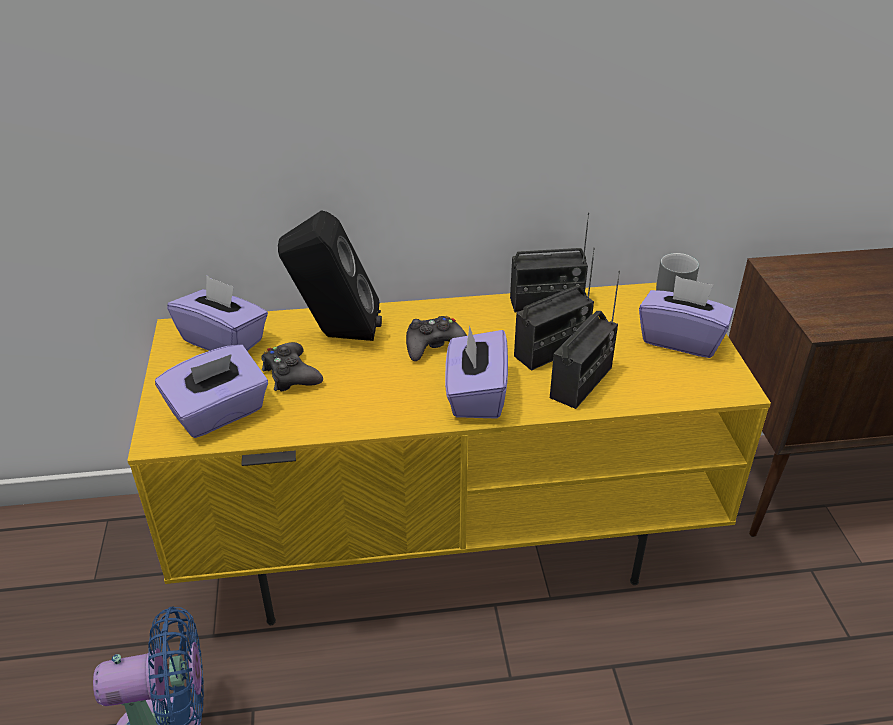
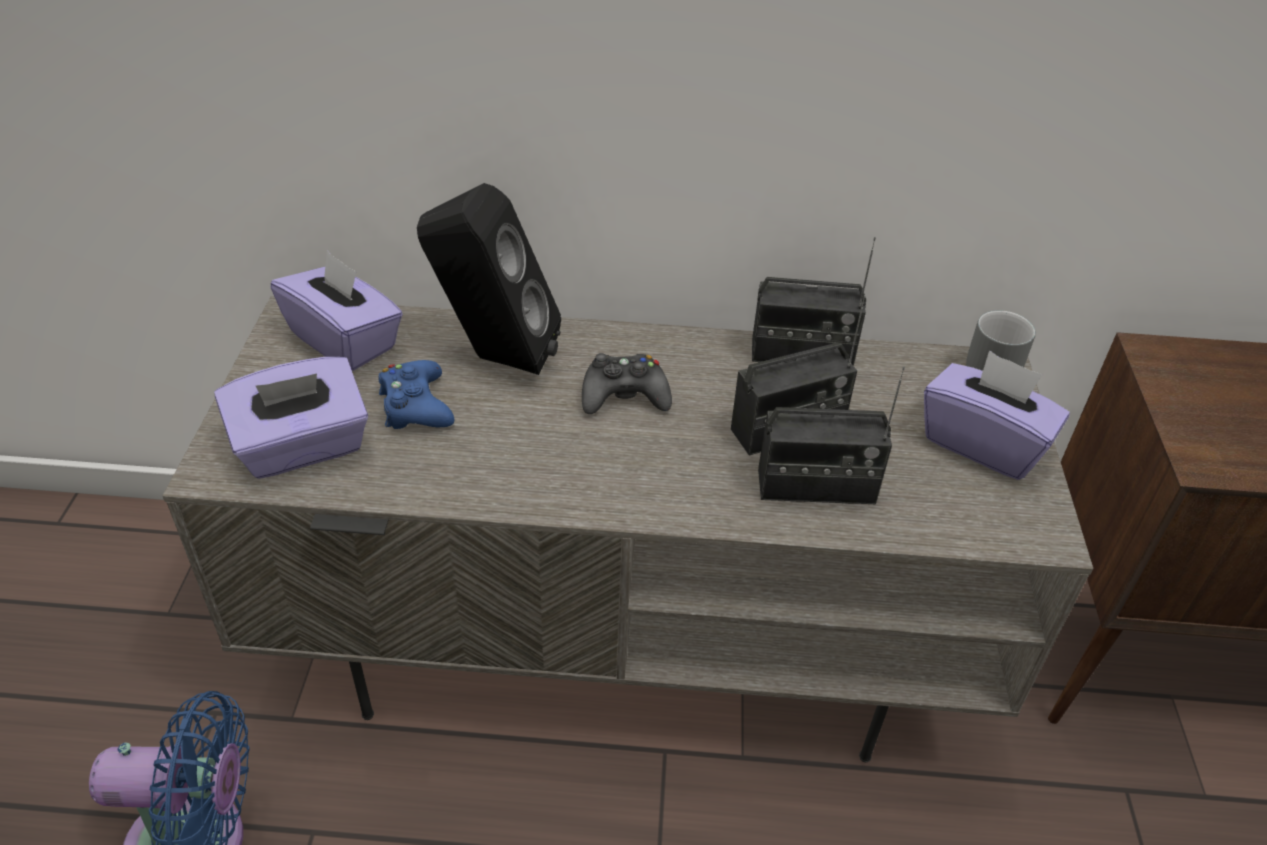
camera: 10 degrees right, 5 degrees up
(291, 375) = (415, 406): black game controller -> blue game controller
(448, 536) = (627, 641): yellow tv stand -> grey tv stand
(475, 395) = (658, 480): purple tissue box -> none
(581, 383) = (816, 487): radio -> radio turned 45 degrees clockwise

